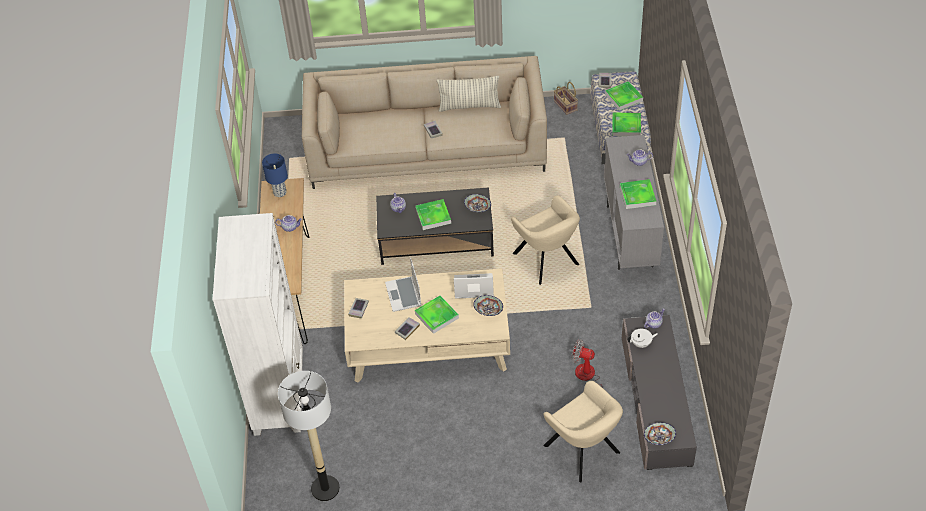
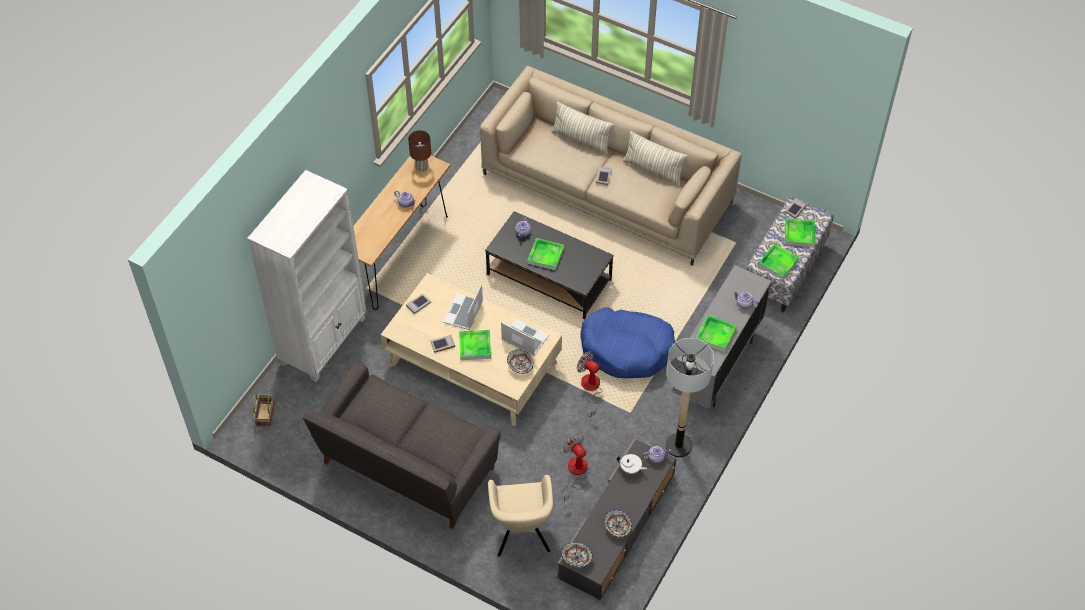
camera: 30 degrees right, 5 degrees up
(280, 192) = (422, 167): blue table lamp -> brown table lamp
(325, 488) = (299, 439): floor lamp -> floor lamp (678, 445)
(390, 112) = (581, 139): none -> pillow
(441, 455) = (407, 467): none -> grey sofa
(477, 208) = (589, 269): bowl -> bowl (618, 527)
(544, 307) = (590, 389): none -> fan
(547, 261) = (627, 349): beige armchair -> blue dog bed
(564, 105) = (761, 211): basket -> basket (265, 415)

